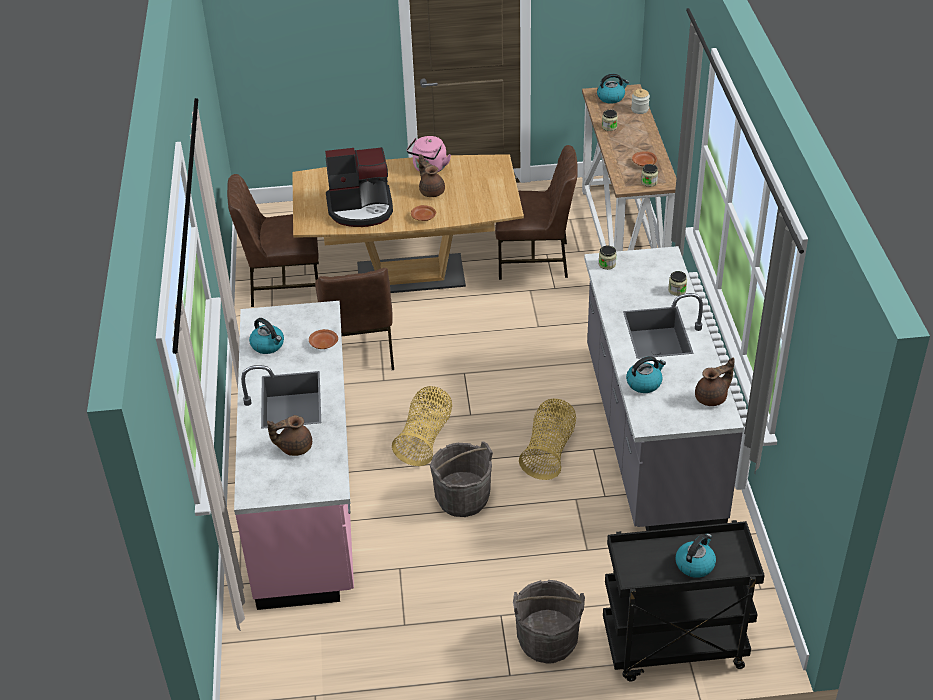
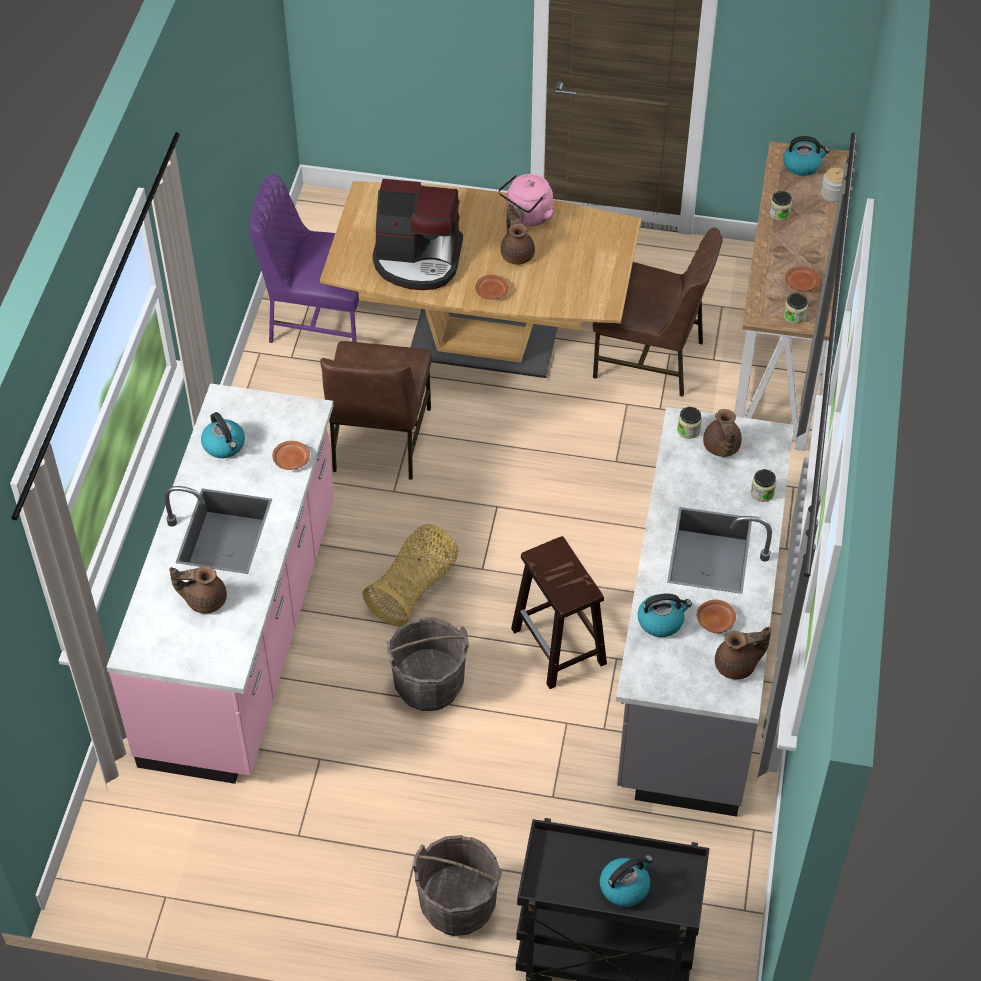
camera: 15 degrees right, 10 degrees up
(283, 285) = (319, 320): brown chair -> purple chair
(549, 451) = (559, 647): basket -> brown stool
(635, 270) = (721, 447): none -> brown teapot
(682, 373) = (715, 620): none -> brown plate

